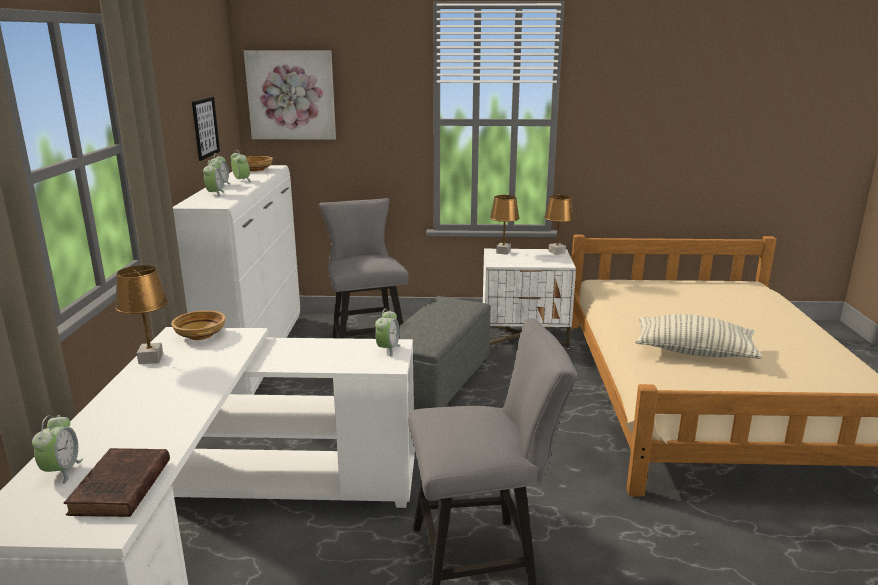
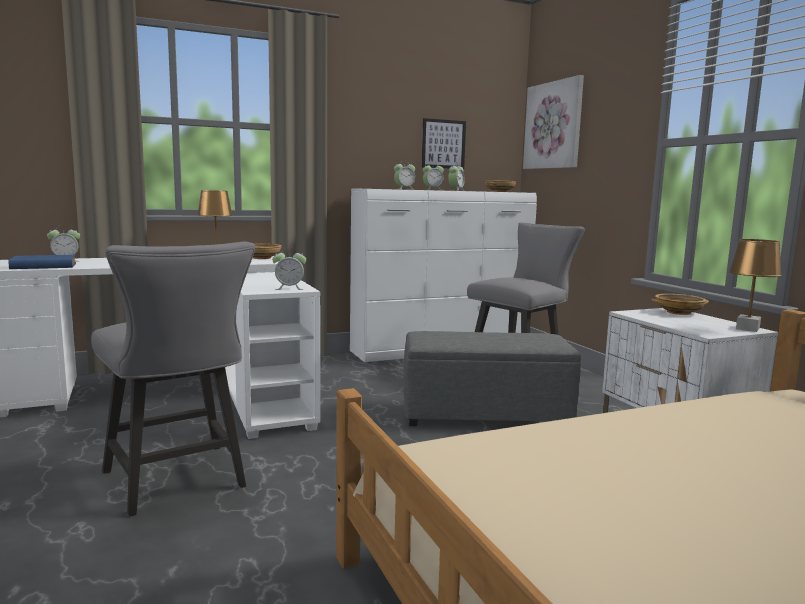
camera: 65 degrees right, 10 degrees down
(120, 489) = (42, 266): brown book -> blue book
(503, 252) = (678, 312): brown table lamp -> beige bowl
(694, 352) = (627, 465): pillow -> none

